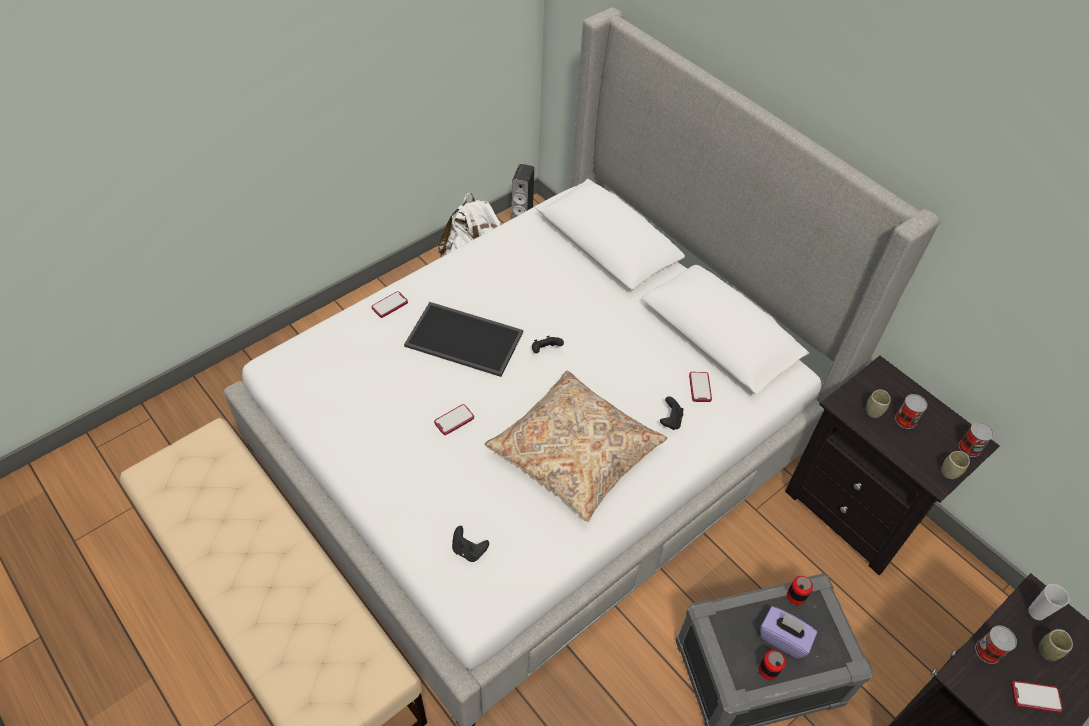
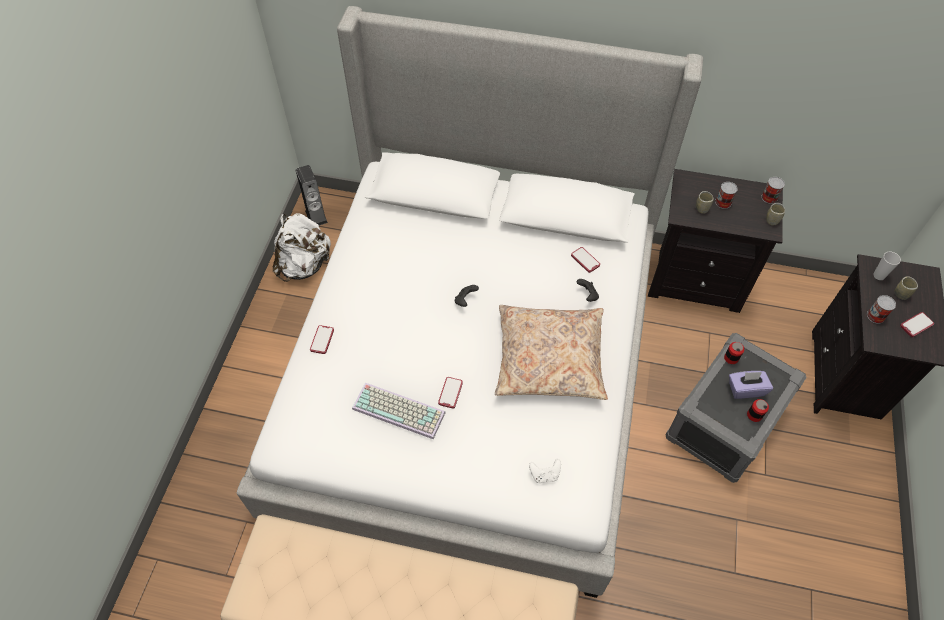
camera: 35 degrees left, 5 degrees up
(396, 404) = (400, 410): none -> keyboard
(466, 338) = (403, 328): tray -> none
(469, 550) = (544, 474): black game controller -> white game controller

